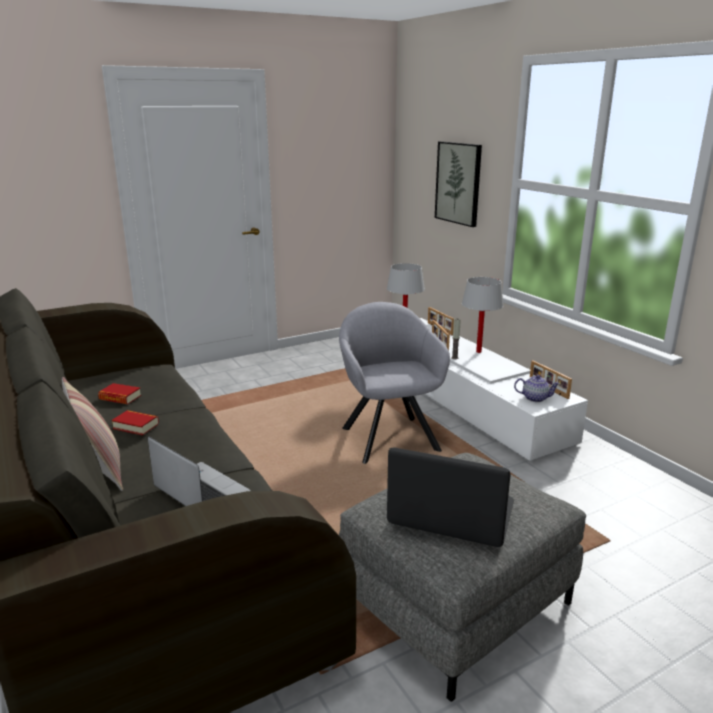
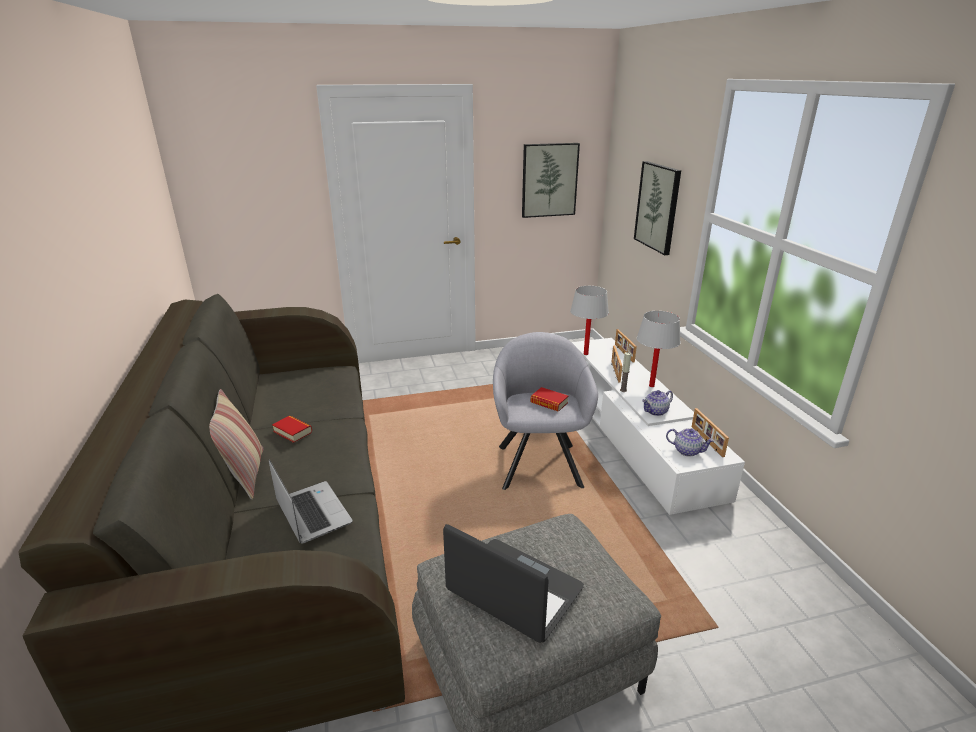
camera: 15 degrees right, 5 degrees up
(120, 398) = (295, 398): book -> book (549, 403)
(342, 167) = (549, 180): none -> picture
(493, 371) = (655, 411): none -> teapot

